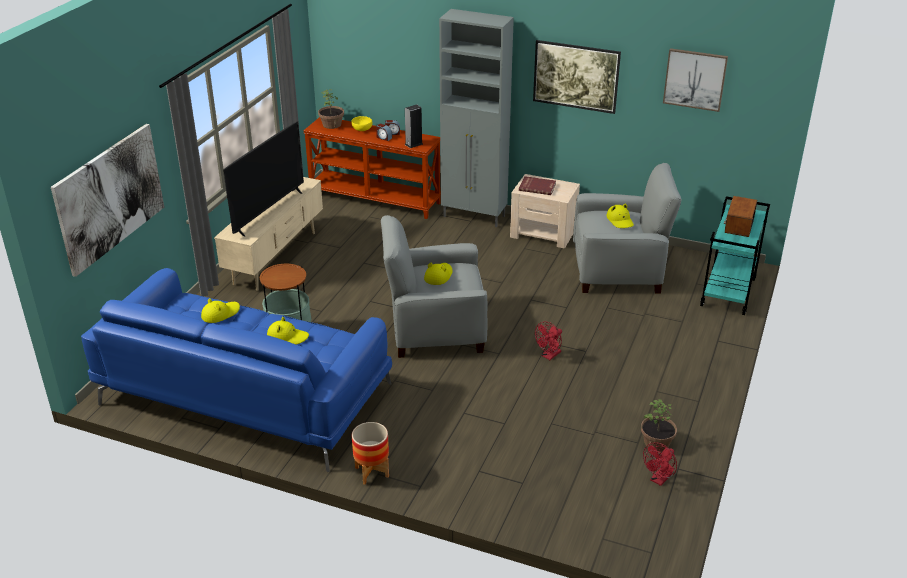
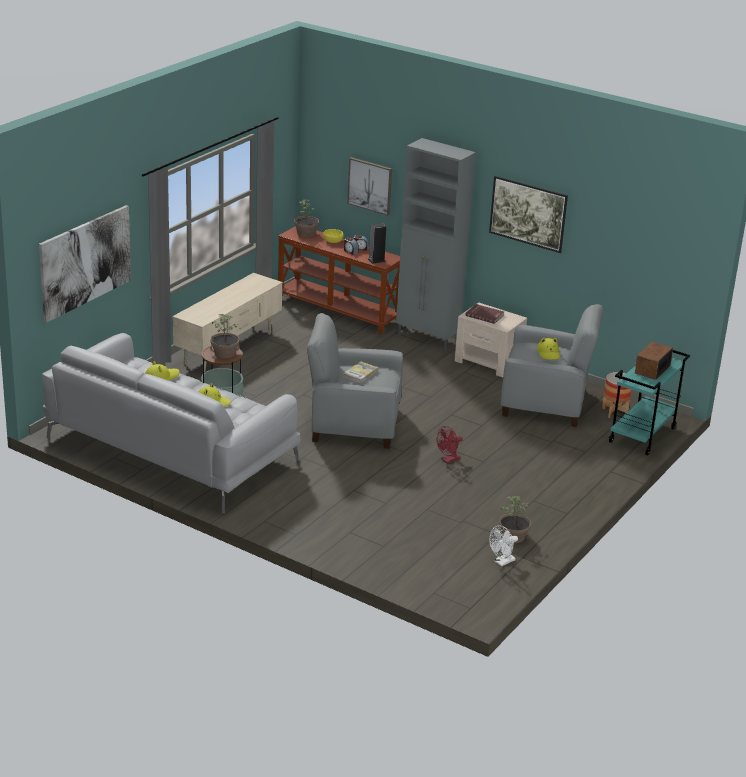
camera: 10 degrees right, 5 degrees down
(244, 394) = (169, 448): blue sofa -> grey sofa
(268, 212) = (226, 302): television -> none
(286, 275) = (224, 353): none -> potted plant
(371, 472) = (259, 519): planter -> planter (614, 412)
(438, 276) = (360, 374): yellow hat -> book
(659, 480) = (502, 562): red fan -> white fan
(695, 79) = (631, 228): picture -> picture (370, 185)

